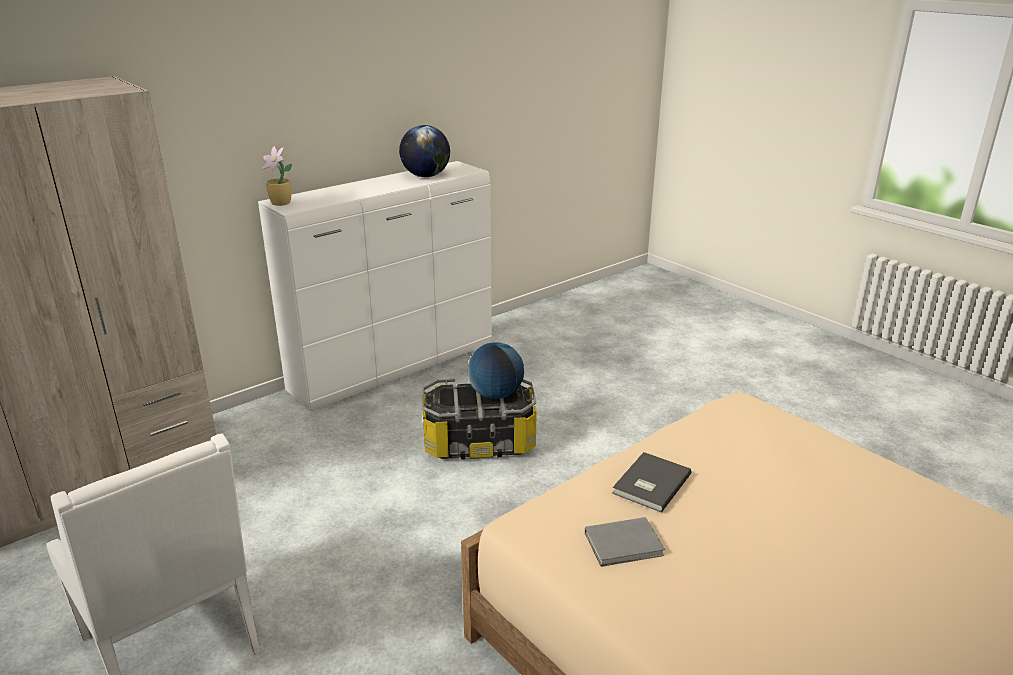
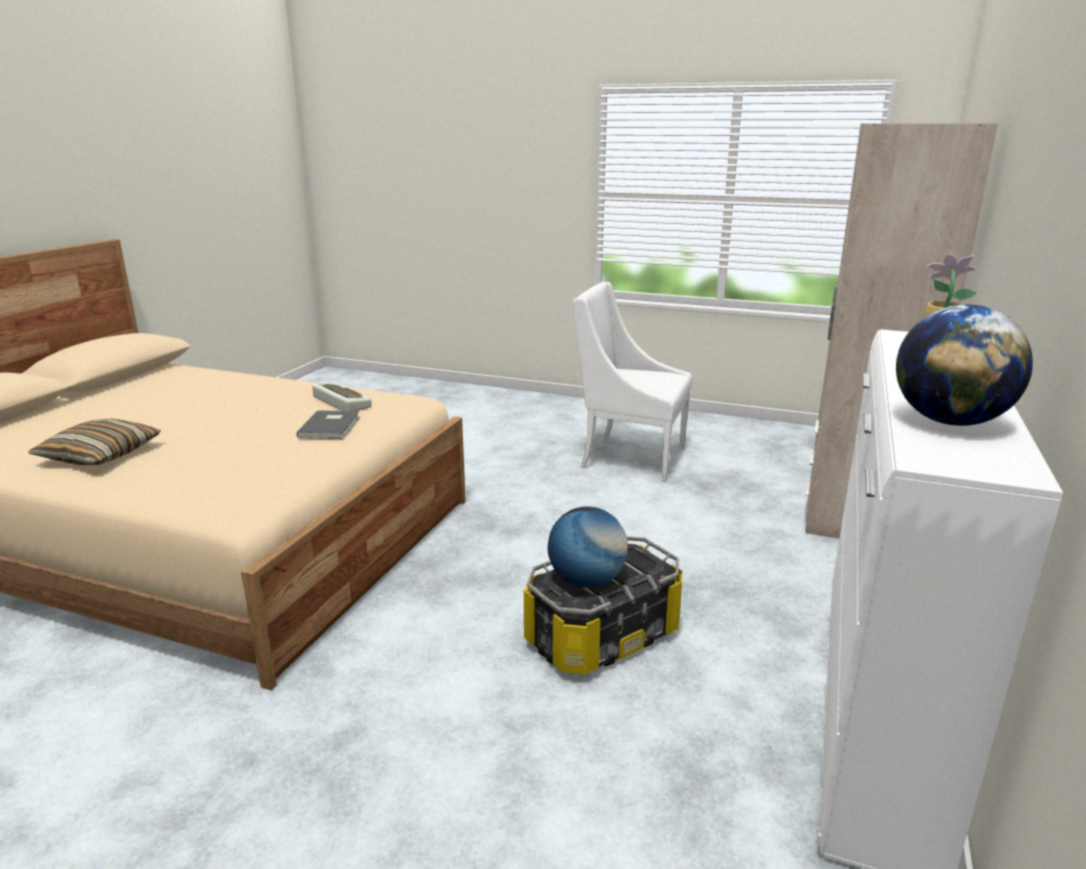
camera: 150 degrees right, 5 degrees down
(625, 544) = (340, 402): grey book -> keyboard
(912, 513) = (100, 455): none -> pillow

